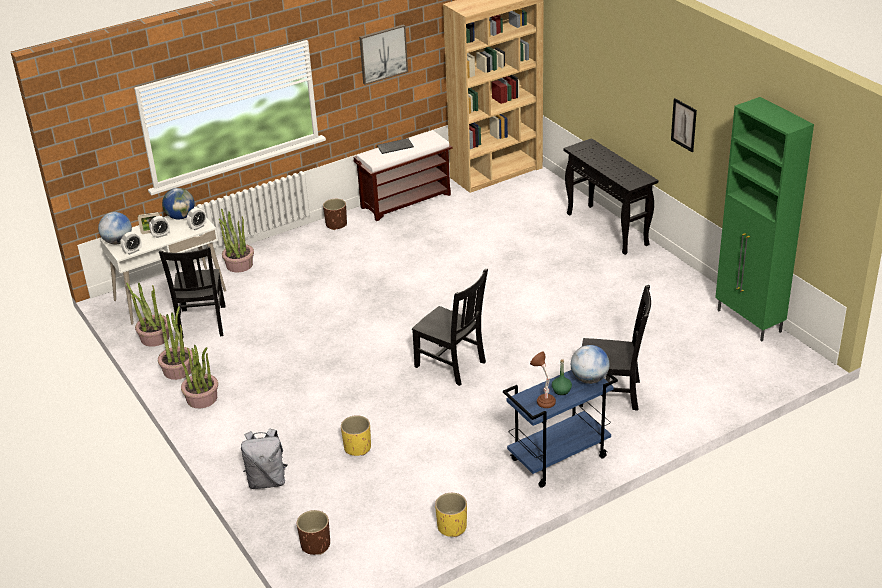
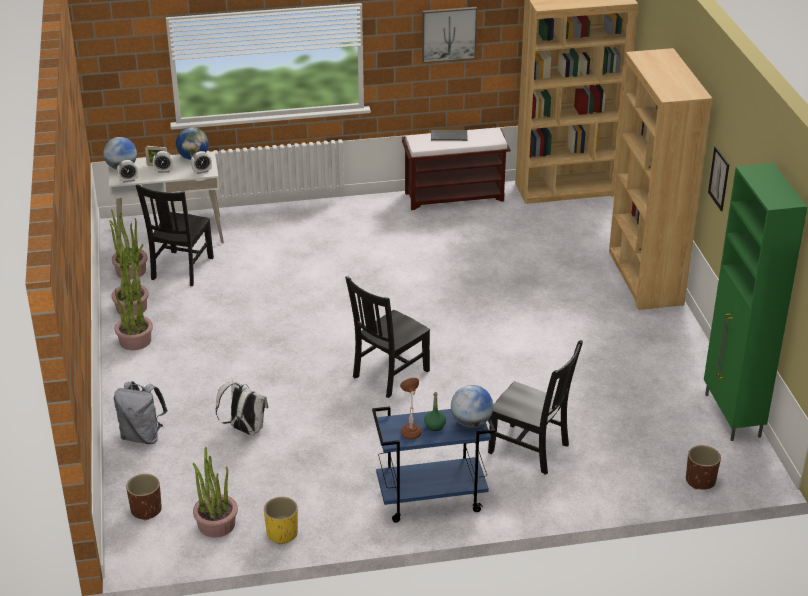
camera: 20 degrees right, 0 degrees up
(239, 264) = (252, 221): potted plant -> potted plant (216, 524)
(336, 224) = (369, 204): brown planter -> brown planter (700, 481)
(357, 448) = (245, 429): yellow planter -> white backpack
(452, 365) = (389, 375): black chair -> black chair turned 75 degrees clockwise
(608, 229) = (644, 278): black console table -> brown bookcase

